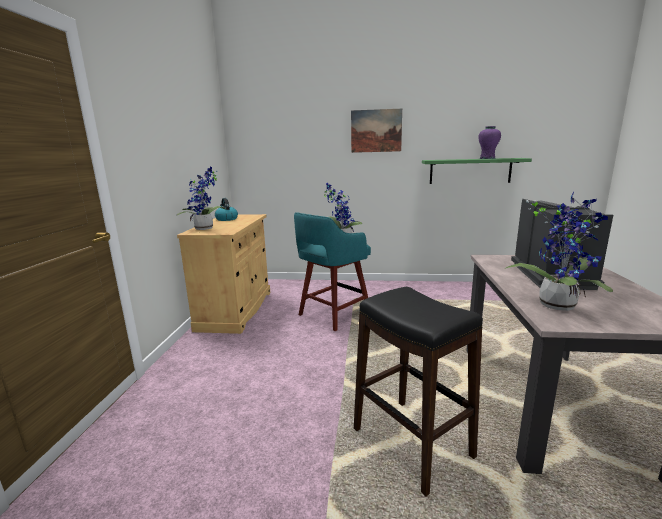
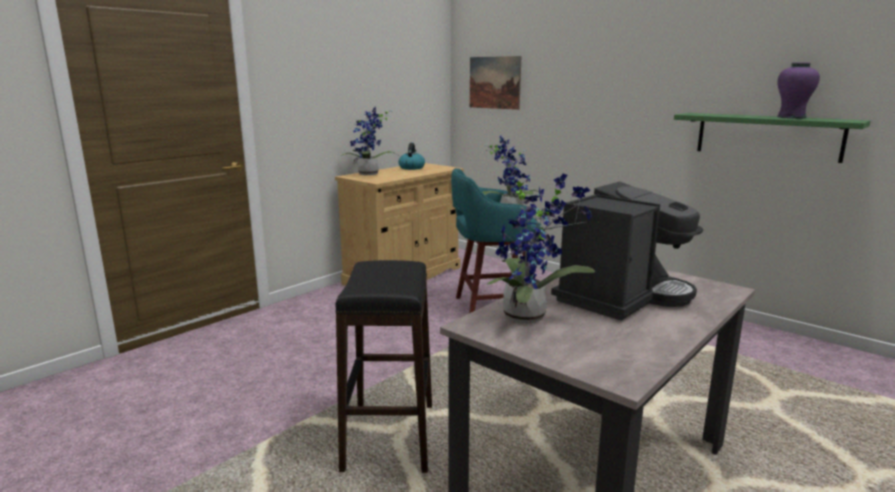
camera: 35 degrees right, 0 degrees up
(376, 131) = (624, 65): picture -> picture (494, 82)

